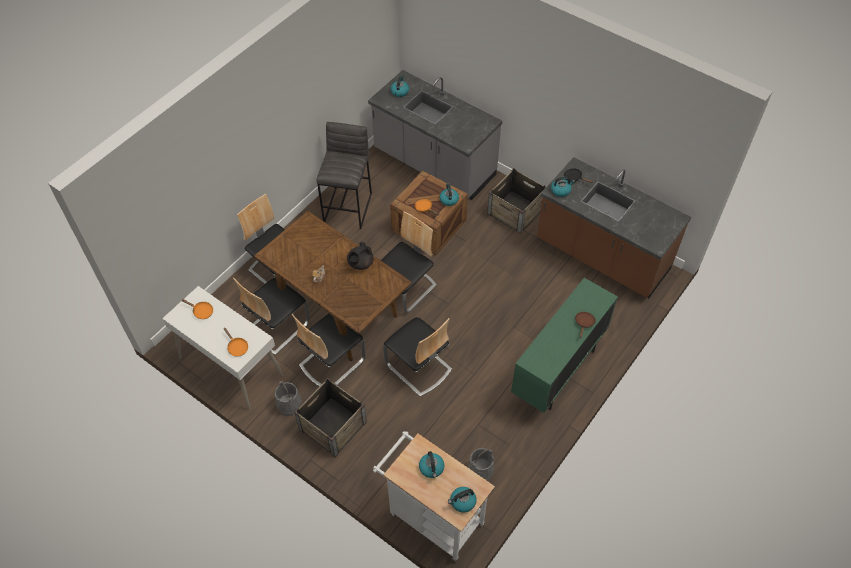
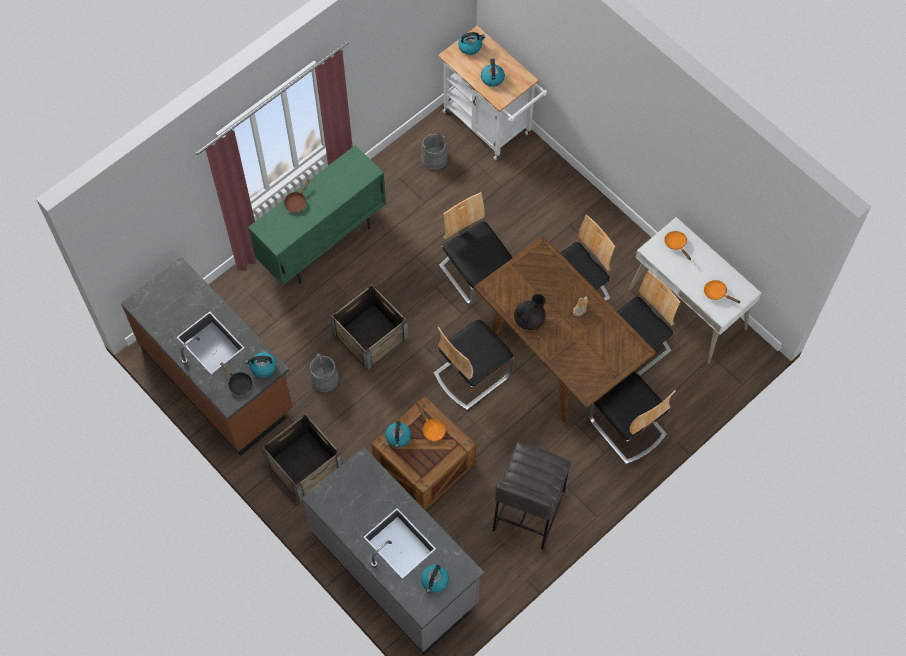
camera: 170 degrees left, 10 degrees up
(289, 404) = (622, 255): grey bucket -> grey bucket (324, 379)
(332, 426) = (578, 225): crate -> crate (371, 336)

